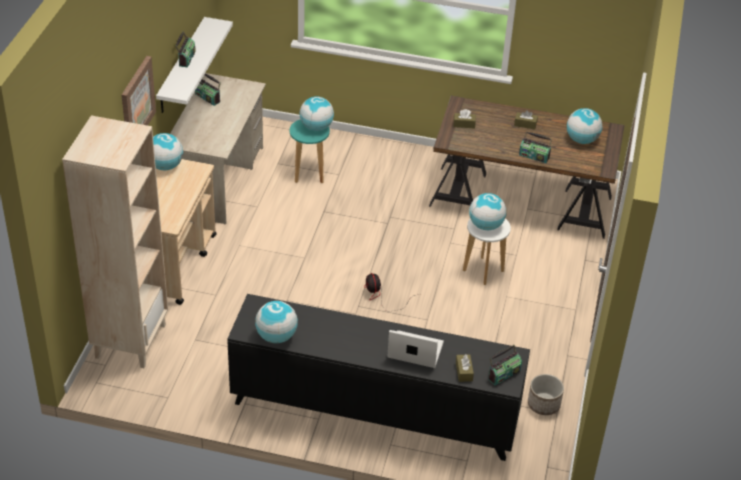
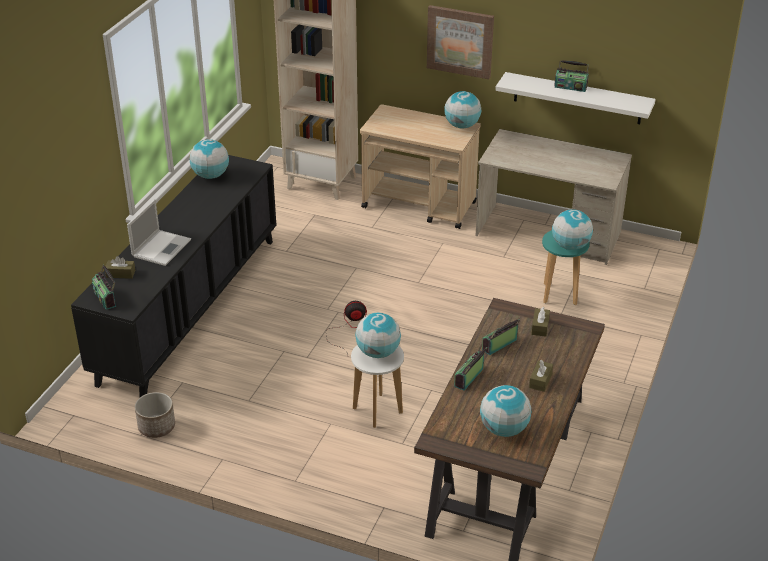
camera: 100 degrees right, 5 degrees down
(208, 97) = (584, 154): radio -> radio (500, 345)

